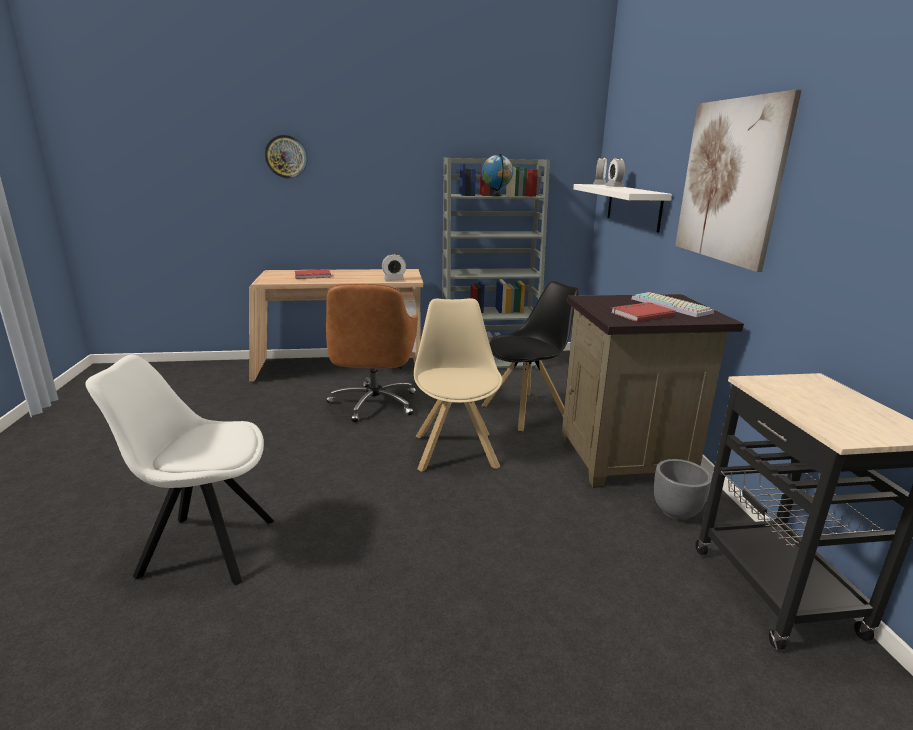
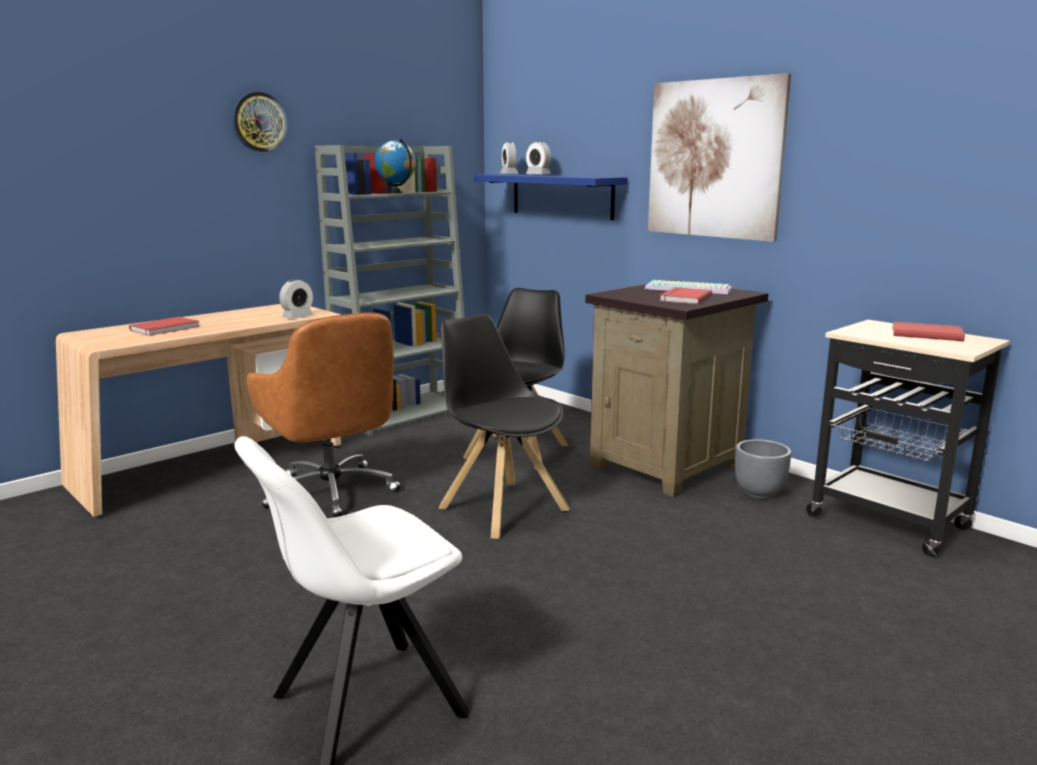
camera: 35 degrees left, 5 degrees down
(286, 156) = (85, 147): wall clock -> wall clock (259, 122)
(455, 449) = (501, 507): beige chair -> black chair
(633, 206) = (562, 195): white shelf -> blue shelf
(850, 406) = (926, 334): none -> red book

